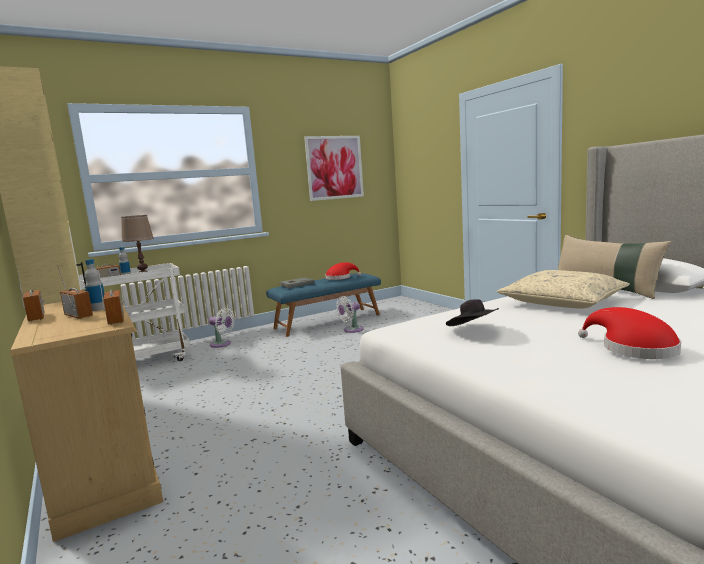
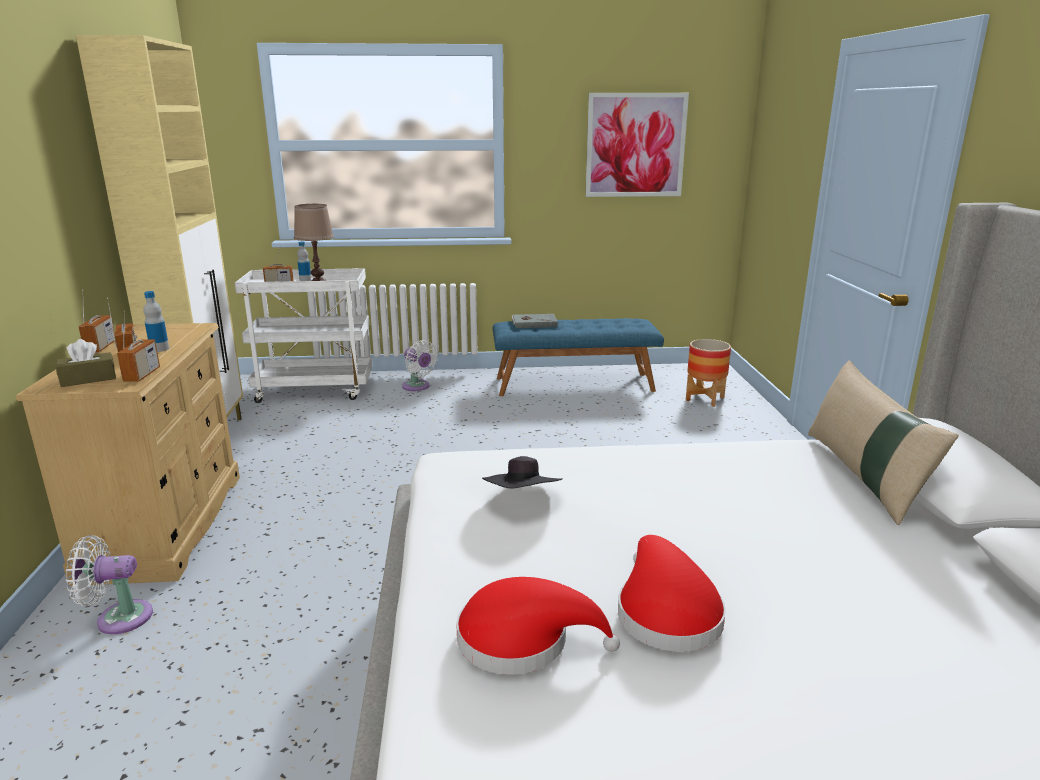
camera: 25 degrees right, 10 degrees up
(68, 330) = (88, 379): none -> brown tissue box
(340, 278) = (603, 324): red hat -> red hat (522, 640)
(351, 330) = (589, 408): white fan -> white fan (118, 618)
(411, 312) = (705, 399): none -> planter
(562, 302) = (742, 484): beige pillow -> none

